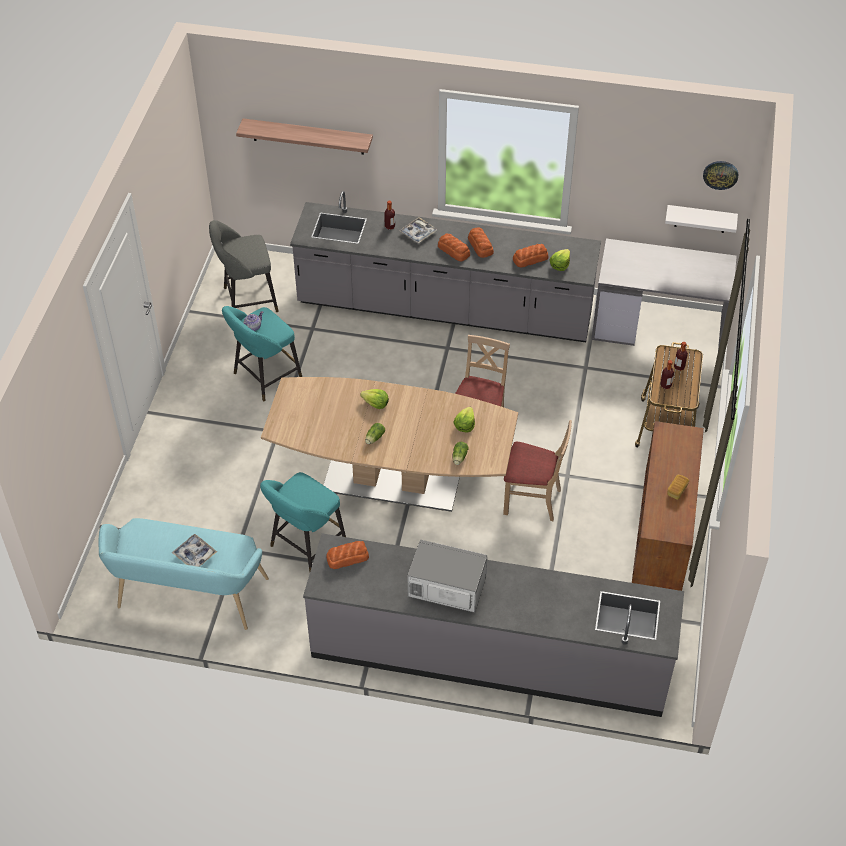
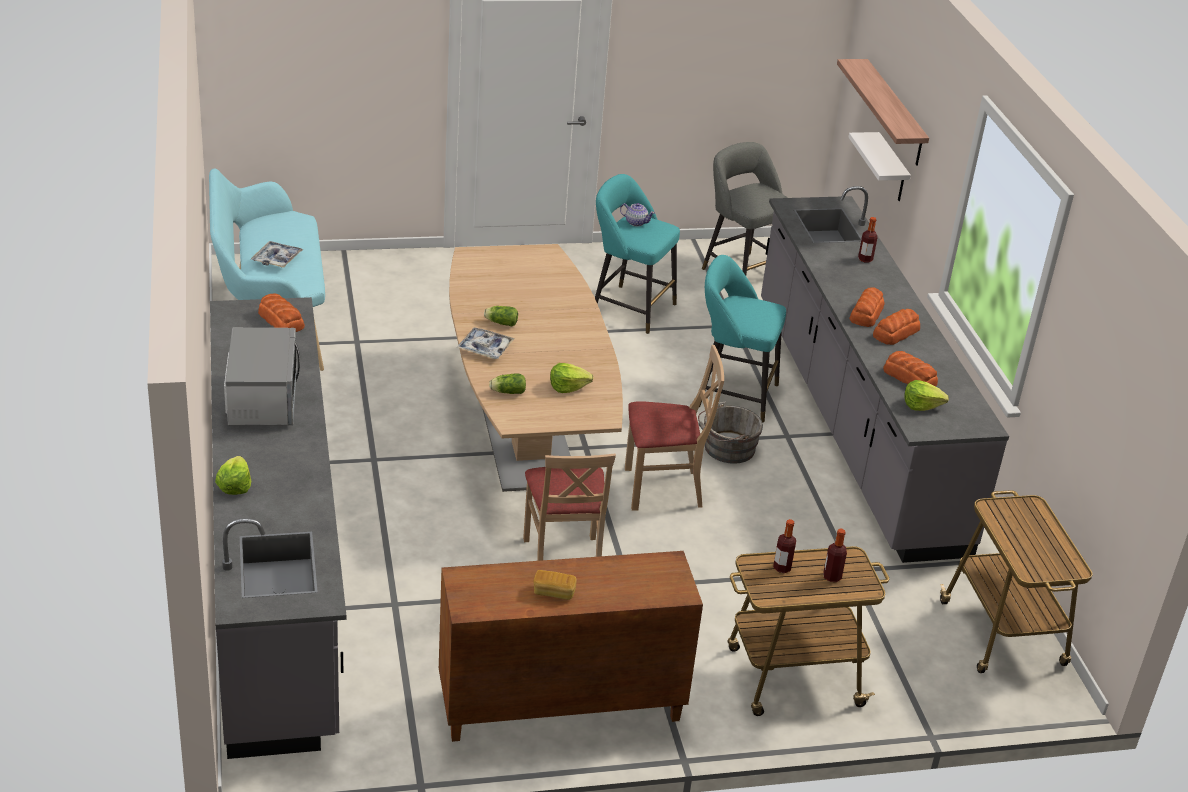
camera: 65 degrees right, 15 degrees down
(305, 546) = (384, 387): turquoise stool -> turquoise stool (732, 395)
(375, 404) = (559, 314): lettuce -> lettuce (234, 486)
(418, 233) = (873, 282): tray -> tray (485, 348)
(449, 382) = (726, 449): none -> grey bucket
(659, 325) = (1003, 635): grey desk -> cart
(700, 219) = (1119, 495): white shelf -> white shelf (891, 169)
(720, 174) = (1156, 420): wall clock -> none

